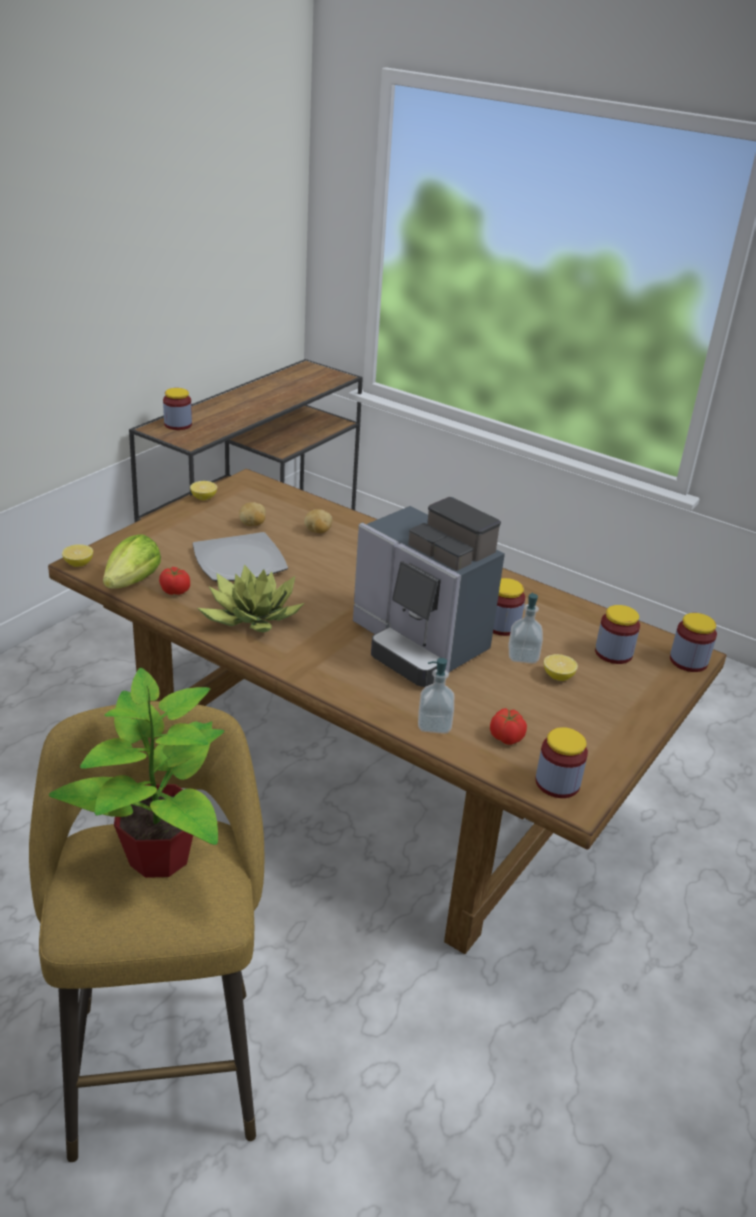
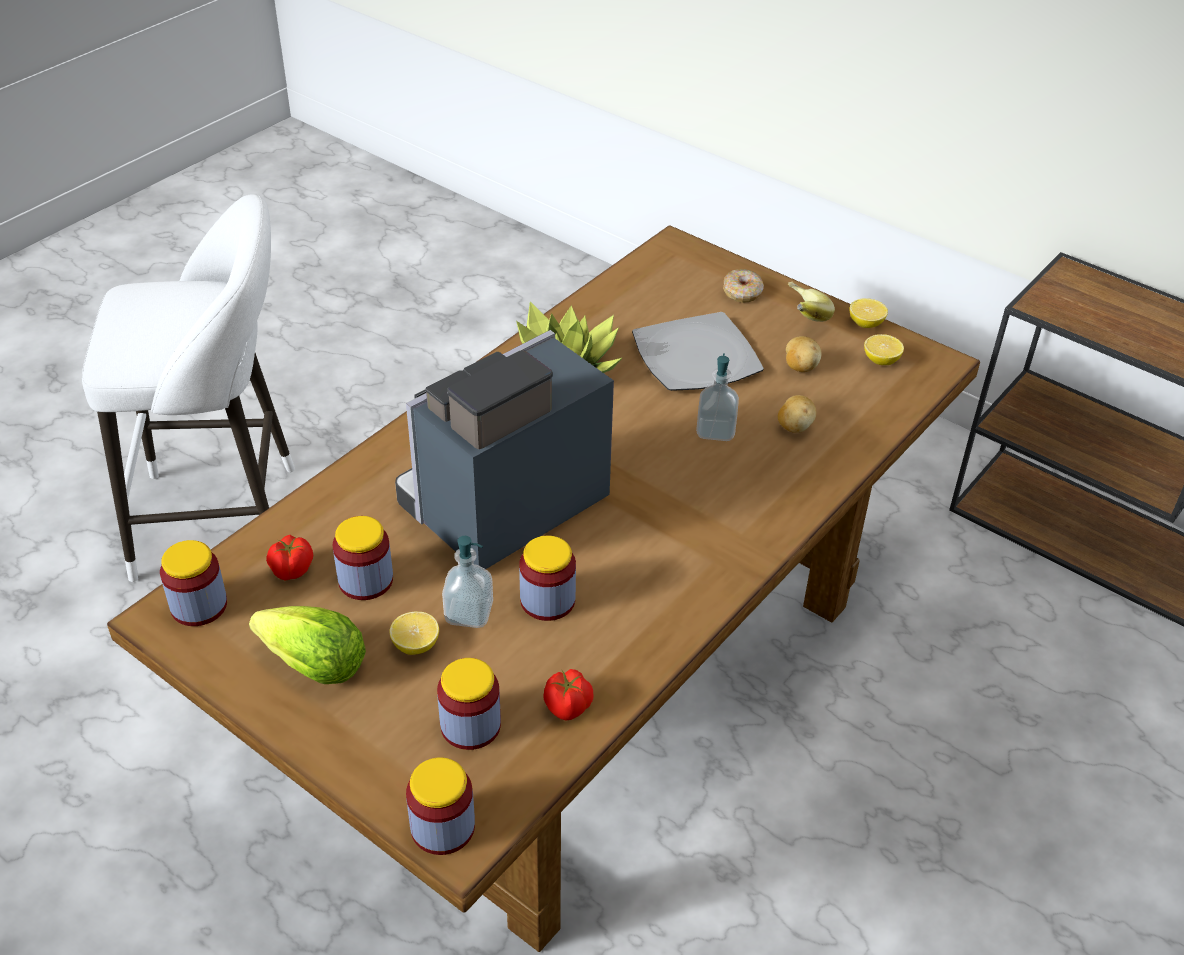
camera: 95 degrees right, 10 degrees up
(78, 564) = (671, 243): lemon -> lemon (881, 360)
(133, 582) = (636, 281): lettuce -> lettuce (315, 666)
(158, 538) = (742, 292): none -> donut
(158, 857) = (185, 323): potted plant -> none
(164, 1058) = (228, 521): yellow stool -> white stool
(175, 591) = (618, 310): tomato -> tomato (568, 707)
(178, 425) = (1100, 292): jar -> jar (366, 580)
(193, 519) = (800, 317): none -> banana
(434, 724) = (330, 508): soap dispenser -> soap dispenser (715, 430)

